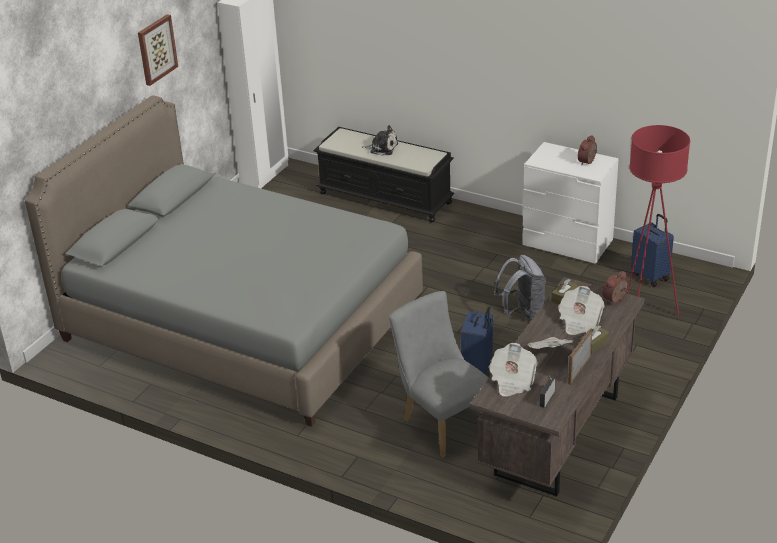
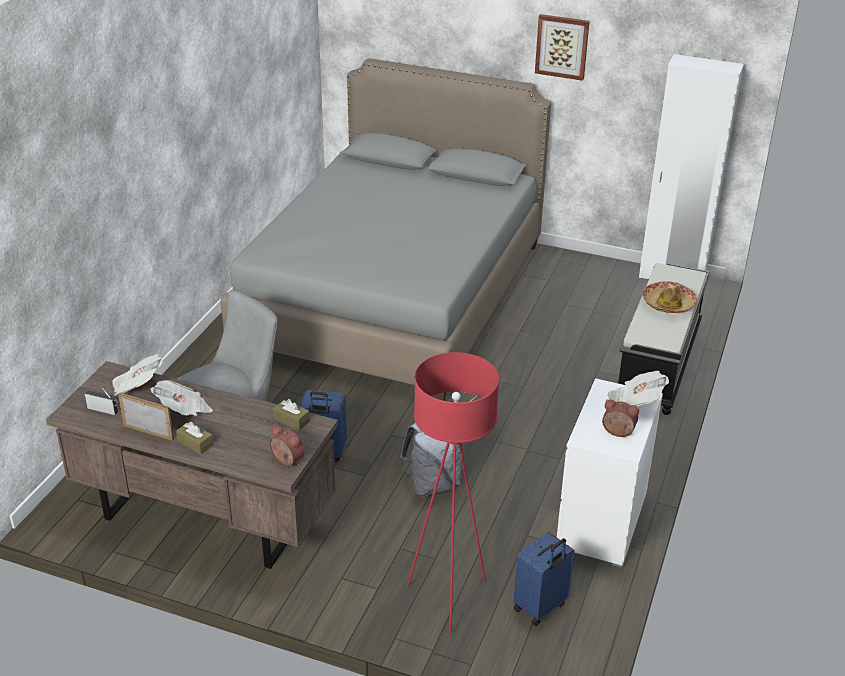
camera: 80 degrees right, 0 degrees up
(382, 148) = (668, 304): plush toy -> hat
(579, 321) = (242, 432): newspaper -> newspaper (635, 402)

